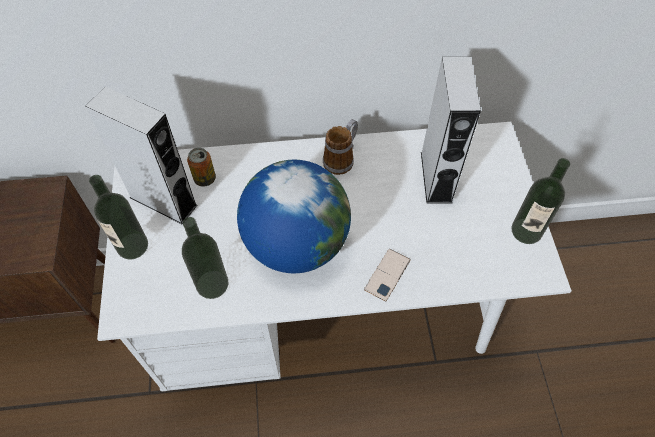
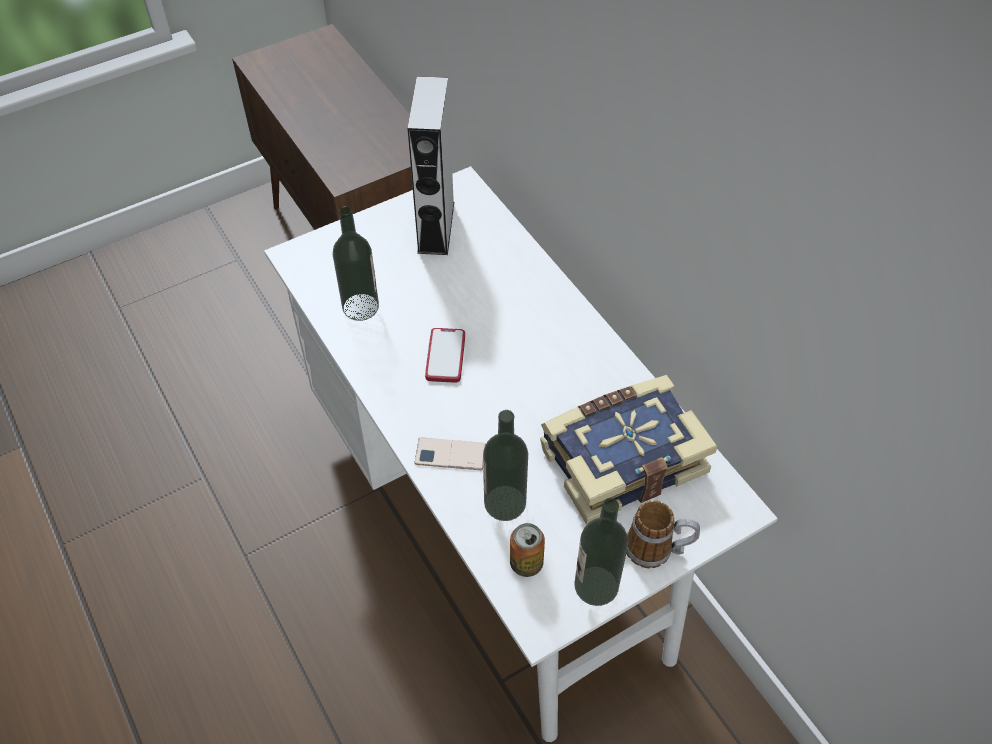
camera: 65 degrees right, 5 degrees down
(132, 246) = (372, 228): bottle -> bottle (505, 503)
(205, 179) = (483, 246): can -> can (526, 563)
(296, 244) = (445, 356): globe -> phone
(342, 158) = (588, 353): mug -> mug (657, 550)
(436, 177) = (621, 458): grey speaker -> book

